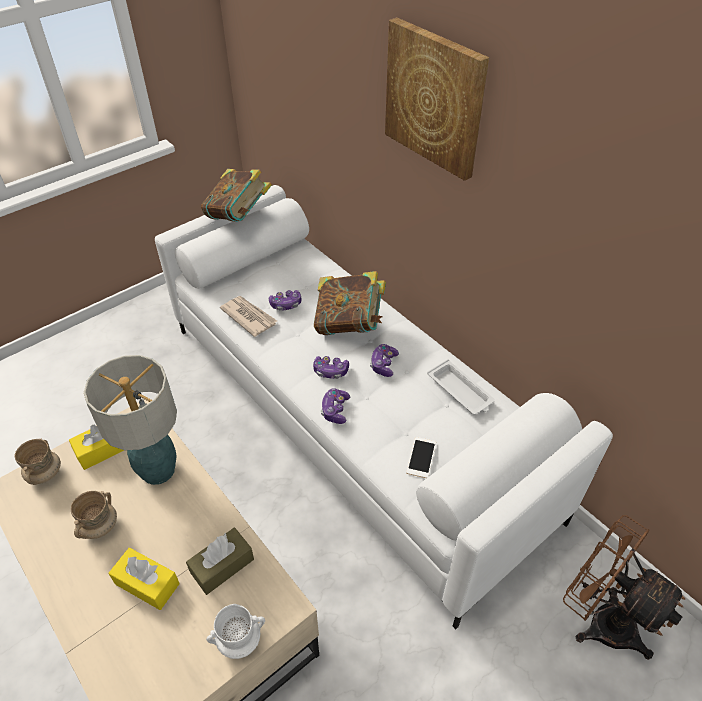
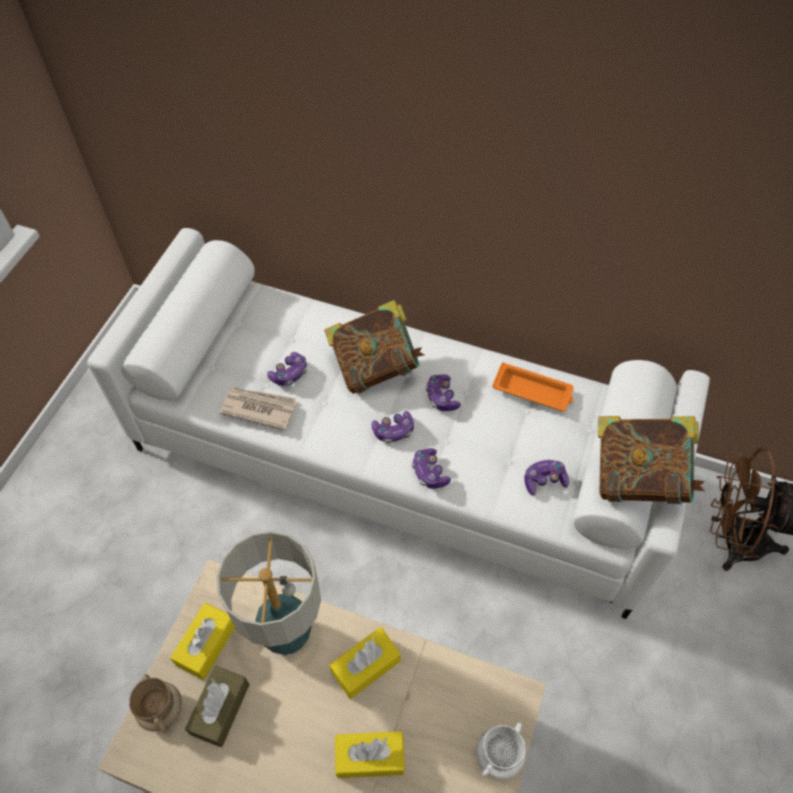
camera: 30 degrees left, 10 degrees up
(100, 527) = (273, 730): beige mug -> none
(193, 520) = (366, 666): none -> yellow tissue box
(222, 566) = (430, 695): brown tissue box -> brown tissue box (220, 709)
(239, 217) = (175, 292): book -> book (638, 477)
(421, 457) = (544, 480): phone -> game controller
(435, 98) = (439, 98): picture -> none
(460, 391) = (533, 391): white tray -> orange tray

